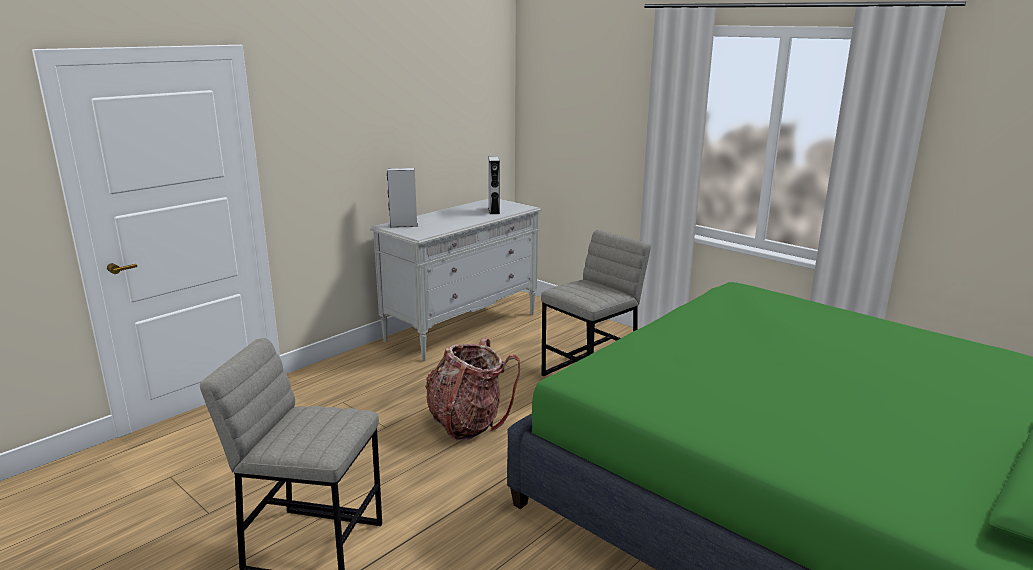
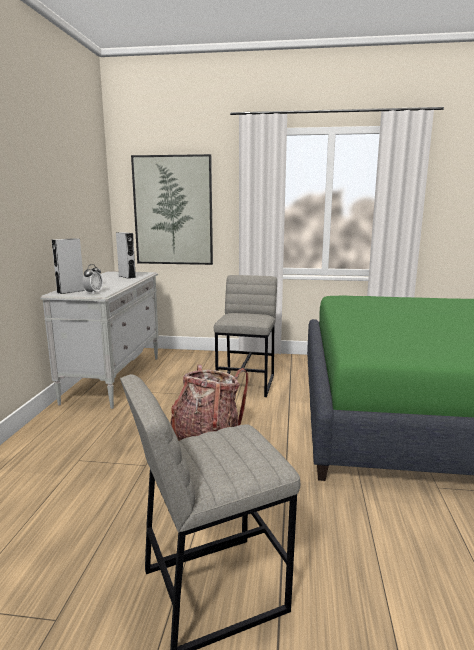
camera: 35 degrees left, 5 degrees down
(419, 231) = (93, 293): none -> alarm clock
(578, 129) = (173, 211): none -> picture

